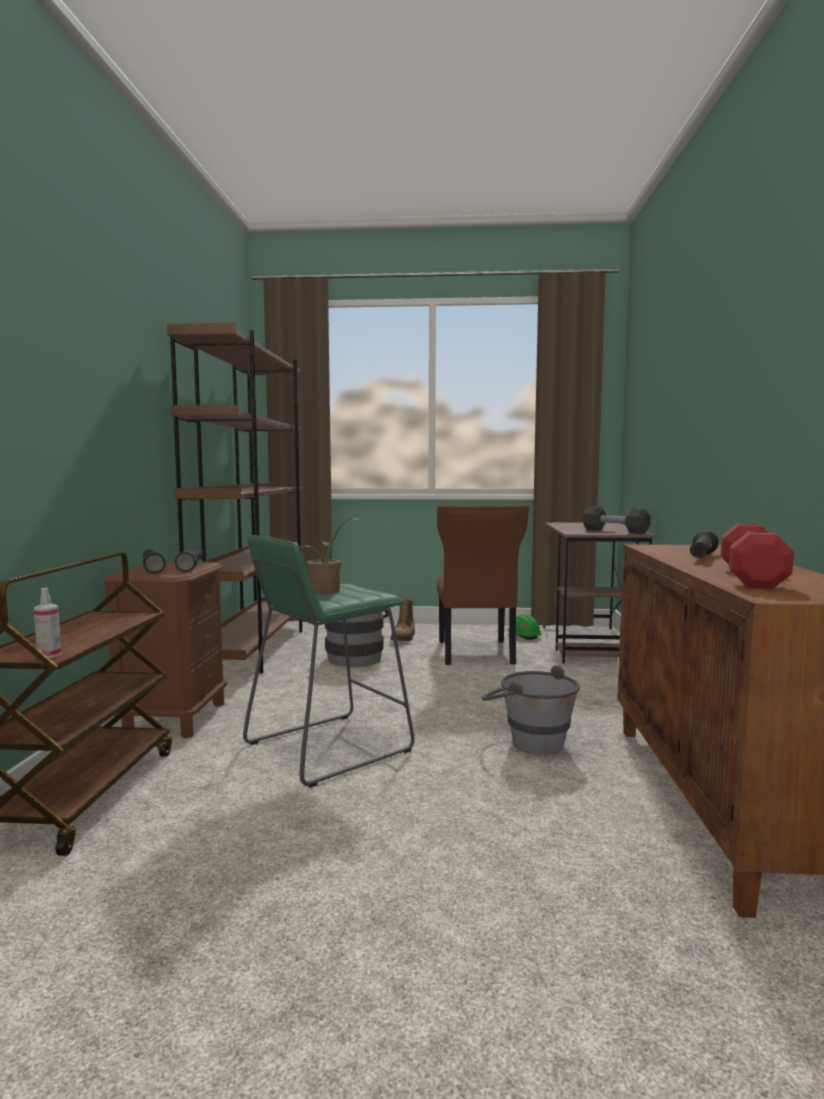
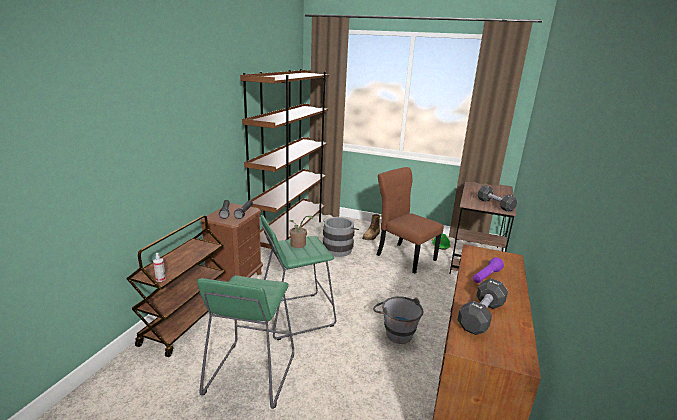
camera: 15 degrees right, 15 degrees up
(281, 848) = (251, 374): none -> green stool
(475, 654) = (404, 257): brown chair -> brown chair turned 120 degrees clockwise
(701, 557) = (486, 276): black flashlight -> purple flashlight
(751, 578) = (481, 316): red dumbbell -> black dumbbell

